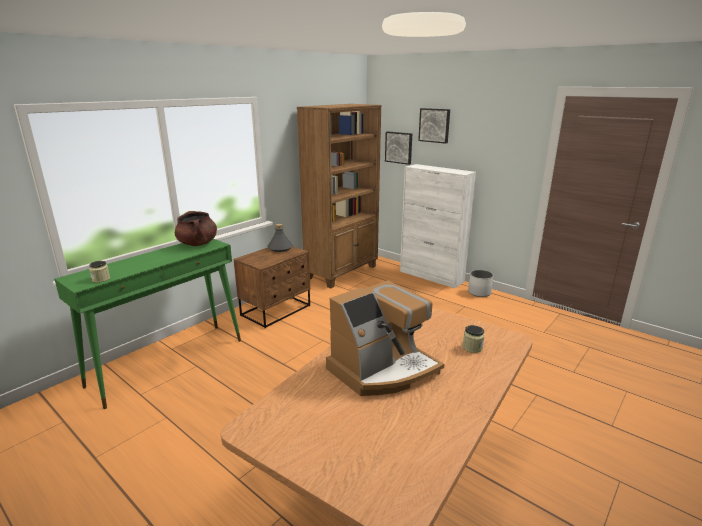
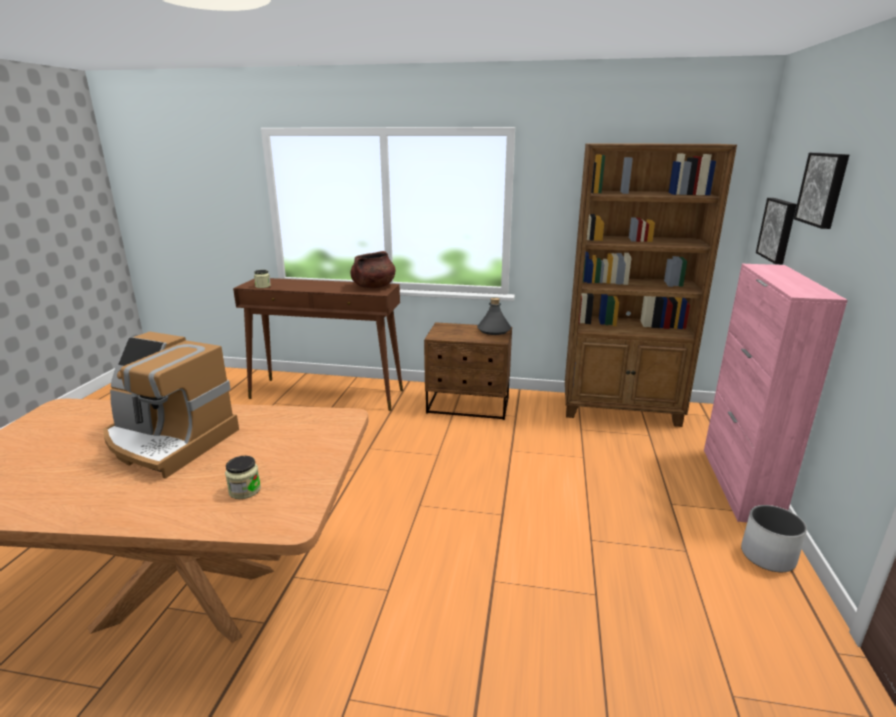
camera: 60 degrees right, 0 degrees up
(169, 362) = (327, 394): green console table -> brown console table
(431, 276) = (739, 485): white cabinet -> pink cabinet

